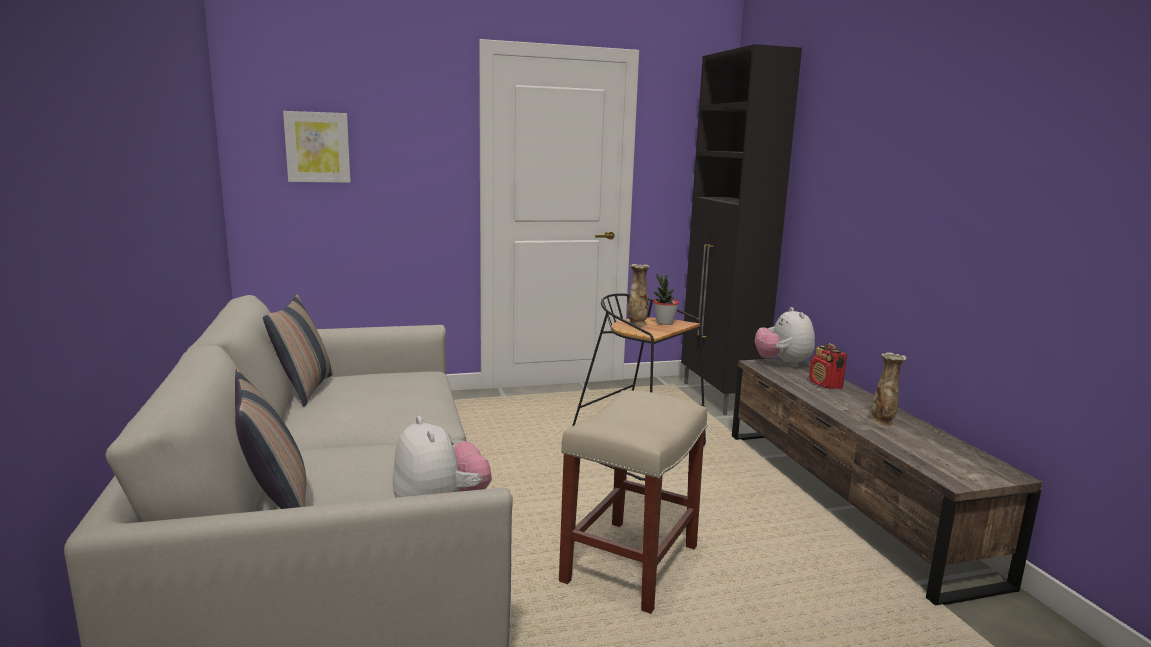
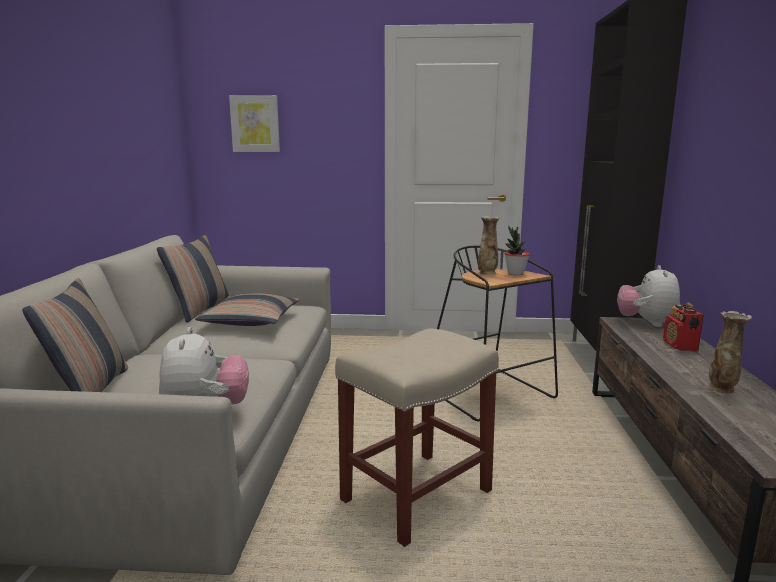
camera: 20 degrees right, 0 degrees up
(382, 397) = (251, 321): none -> pillow

